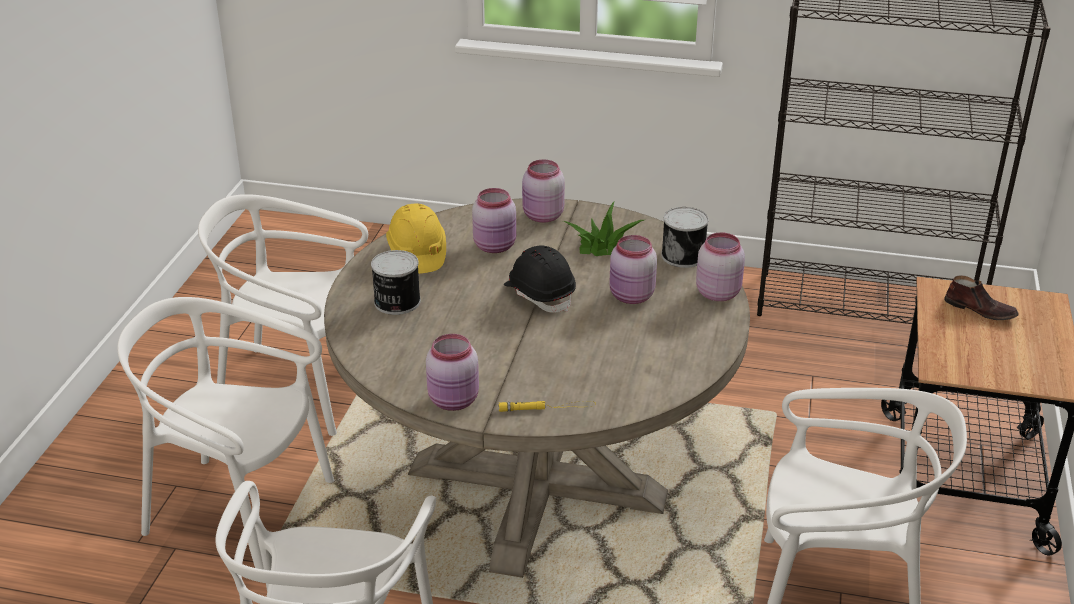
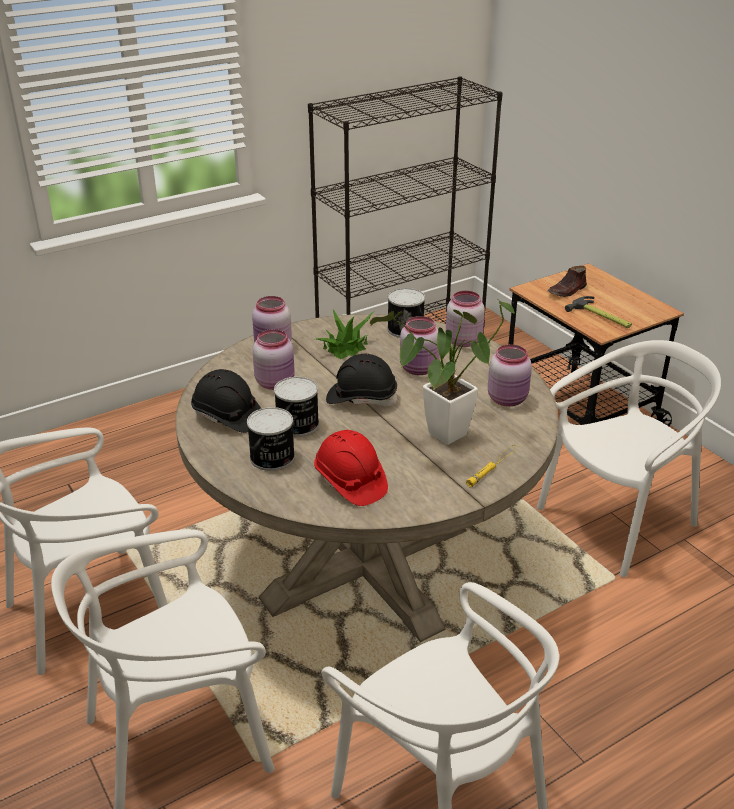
camera: 45 degrees left, 0 degrees up
(417, 254) = (227, 417): yellow hard hat -> black hard hat
(418, 352) = (350, 482): none -> red hard hat
(454, 401) = (431, 498): pink jar -> pink jar (508, 399)
(455, 288) = (297, 425): none -> can
(546, 361) = (440, 437): none -> potted plant
(970, 354) = (601, 317): none -> hammer
(980, 310) = (567, 291): brown shoe -> brown shoe turned 150 degrees clockwise

